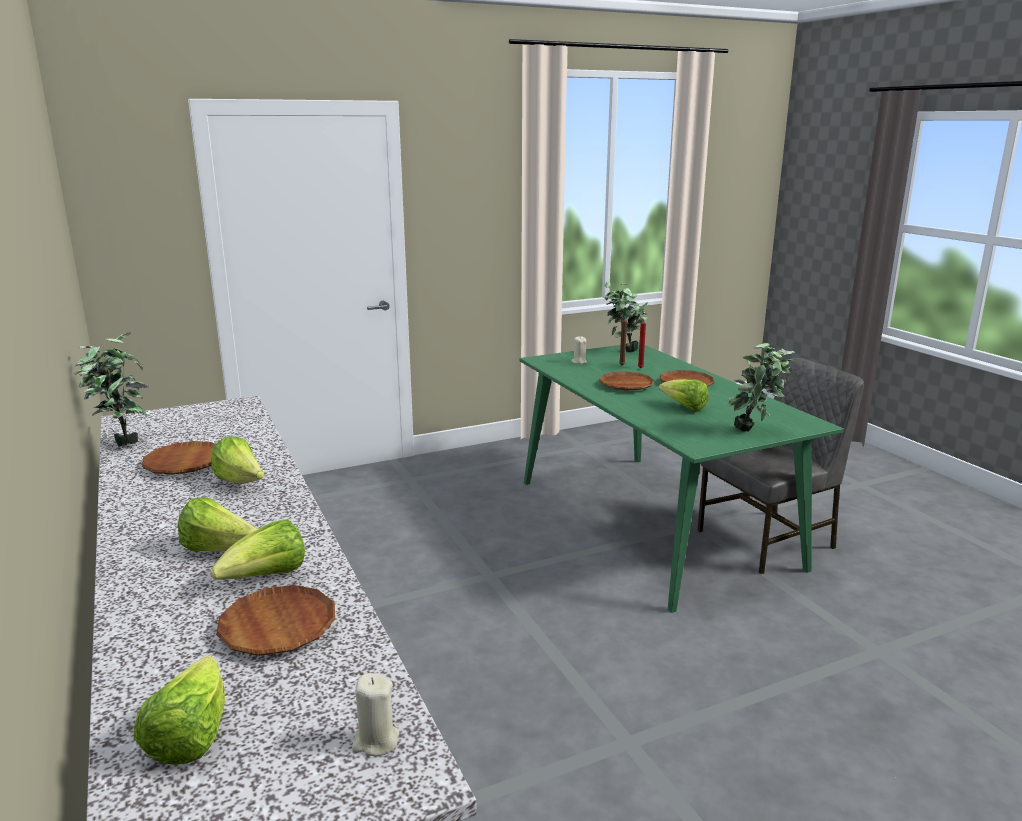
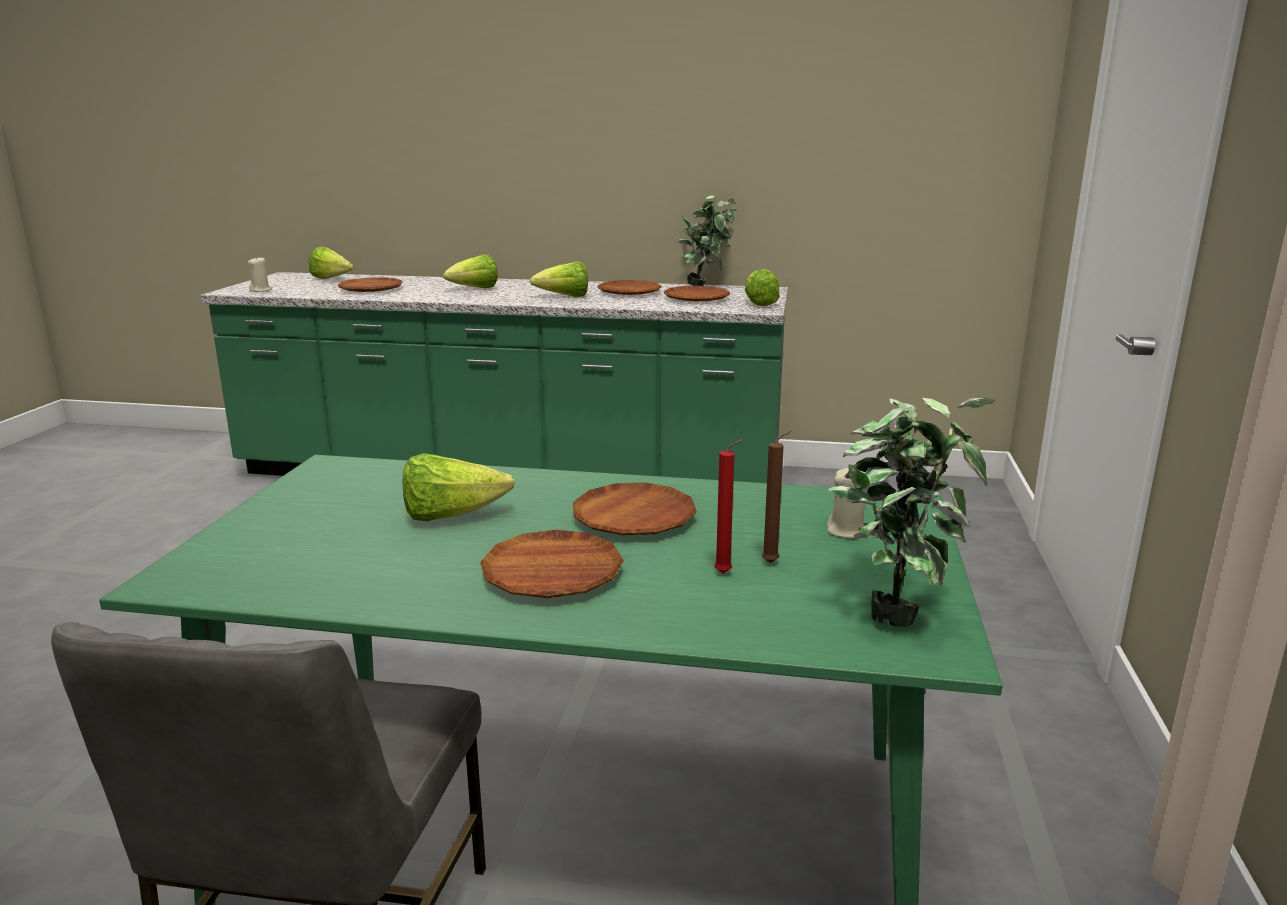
camera: 125 degrees right, 0 degrees up
(205, 431) = (696, 298): none -> brown plate
(266, 577) = (421, 291): lettuce -> lettuce (758, 303)
(755, 432) = (272, 520): potted plant -> none

